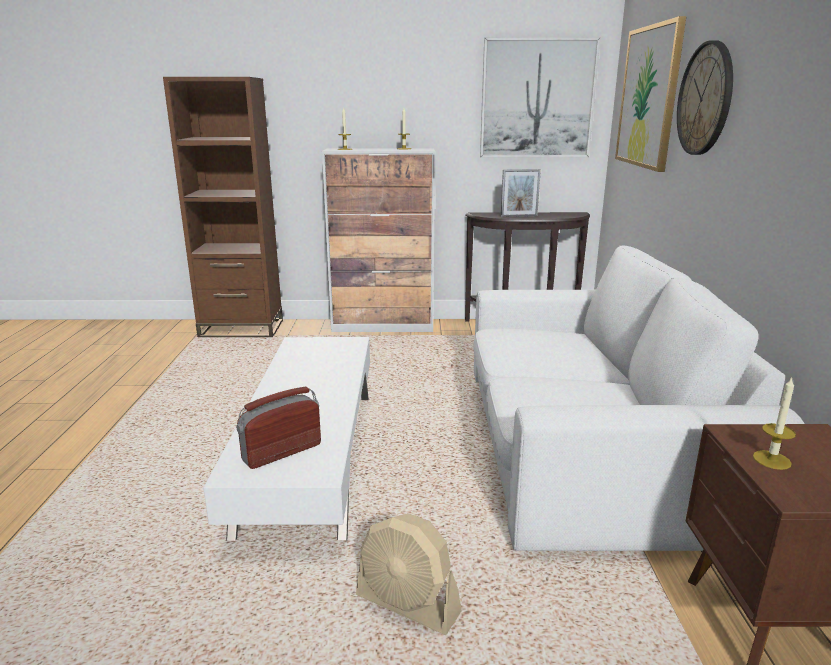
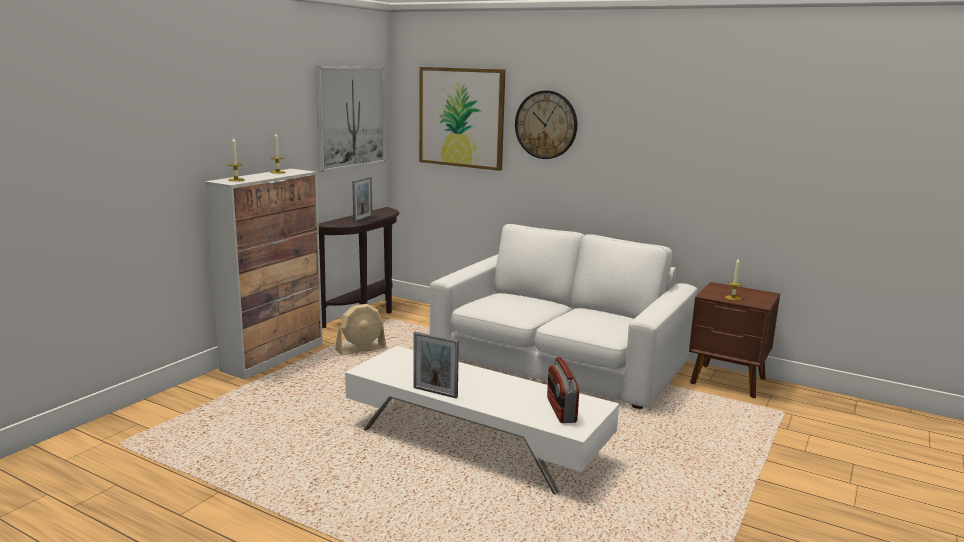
camera: 60 degrees left, 5 degrees down
(241, 329) = (147, 417): brown bookcase -> none
(271, 380) = (435, 392): none -> picture frame
(408, 605) = (663, 452): beige fan -> beige fan (361, 349)

